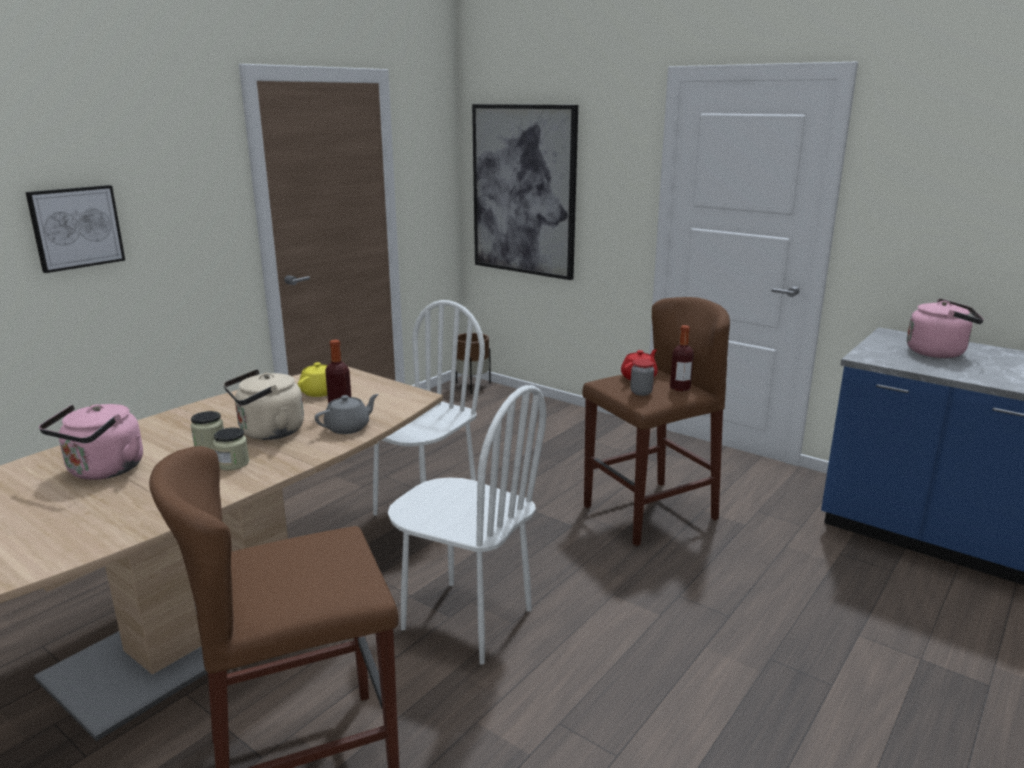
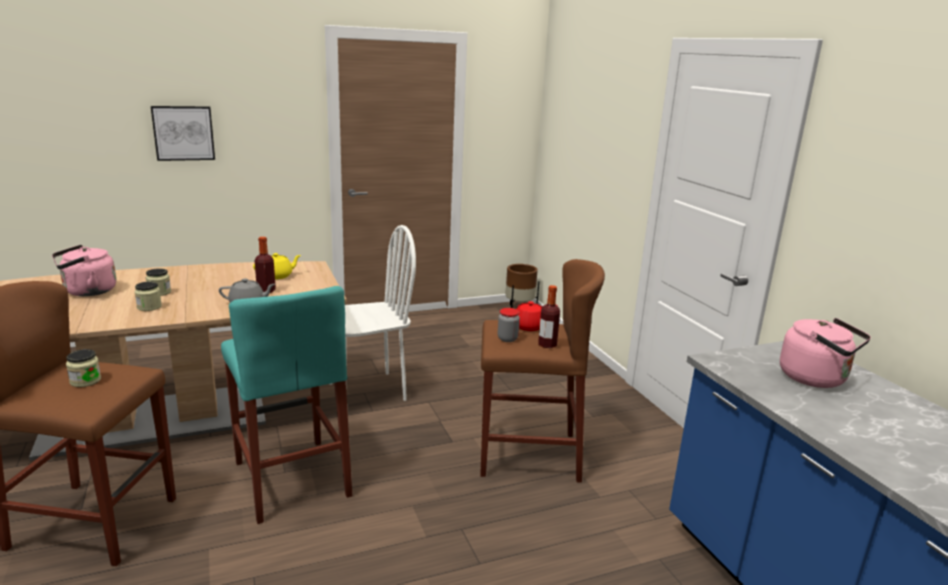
camera: 30 degrees right, 0 degrees up
(268, 432) = (201, 294): beige kettle -> none
(303, 565) = (85, 381): none -> jar
(466, 620) = (291, 478): white chair -> turquoise stool
(524, 190) = (572, 146): picture -> none

